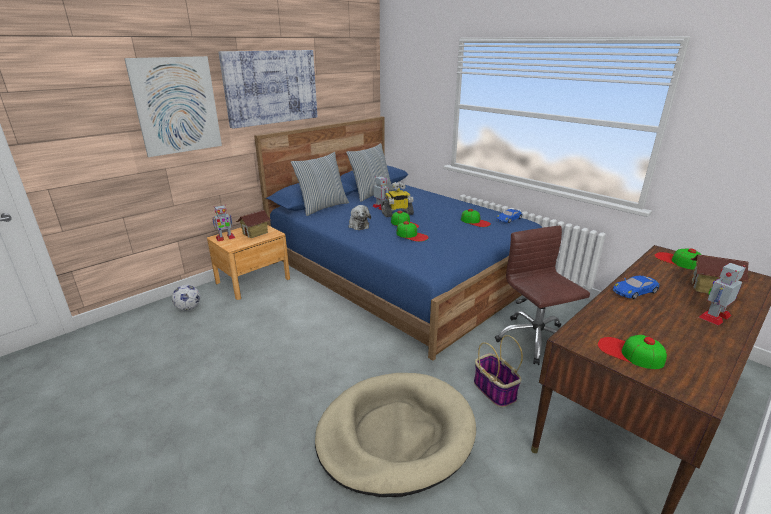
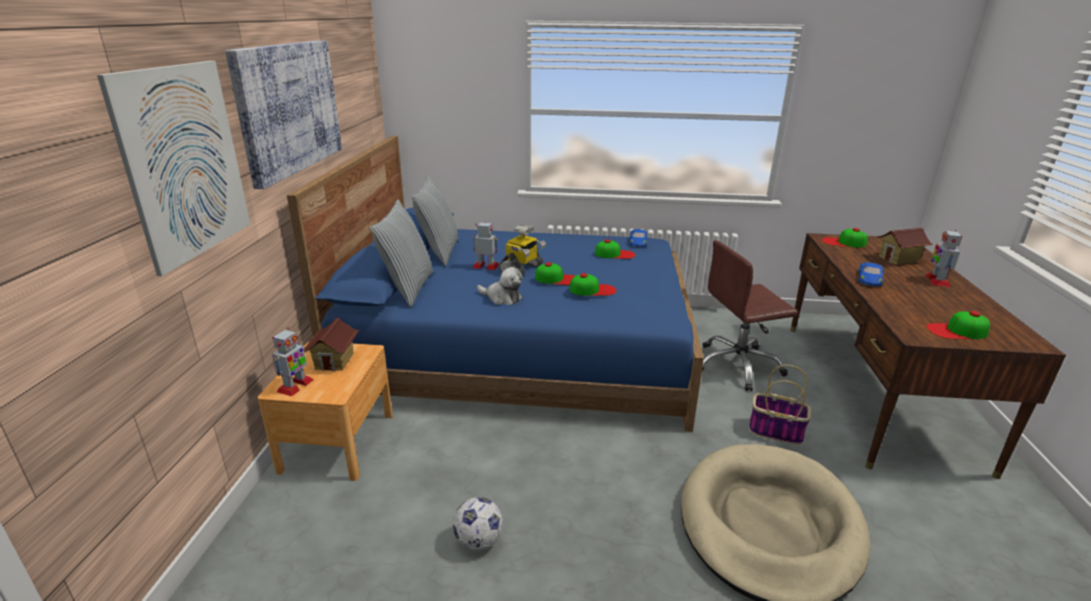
camera: 40 degrees left, 0 degrees up
(188, 308) = (291, 534): football -> football (479, 541)
(534, 340) = (737, 366): brown office chair -> brown office chair turned 45 degrees counterclockwise

